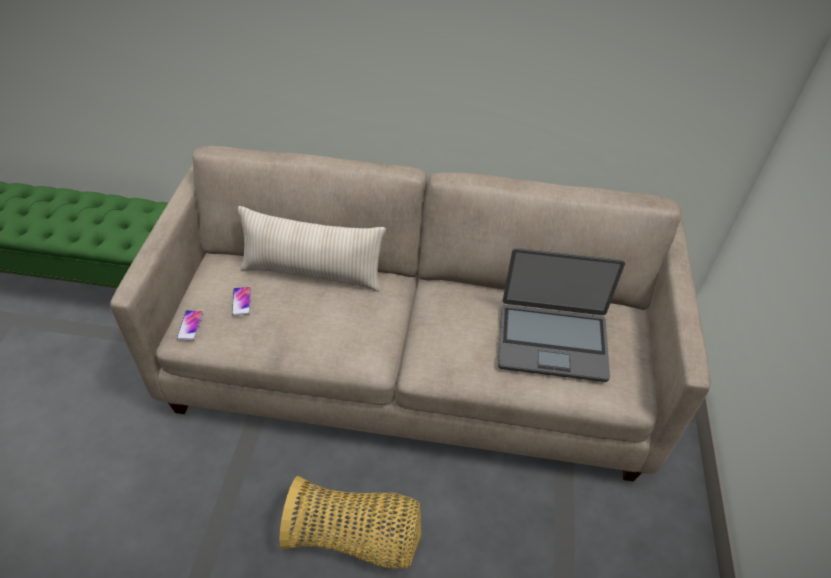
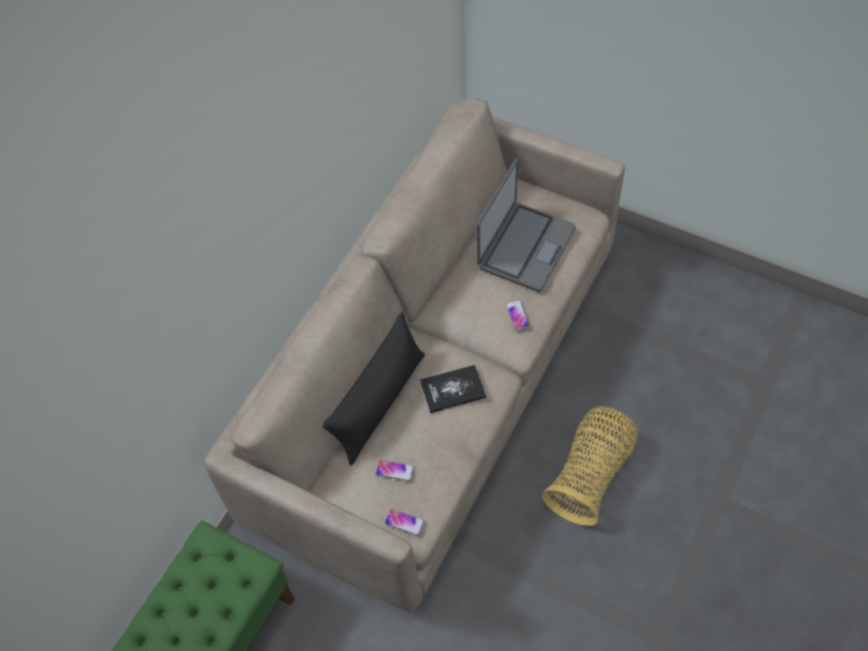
camera: 65 degrees left, 10 degrees up
(312, 273) = (380, 403): beige pillow -> black pillow
(343, 321) = (452, 389): none -> book
(459, 355) = (517, 315): none -> phone

